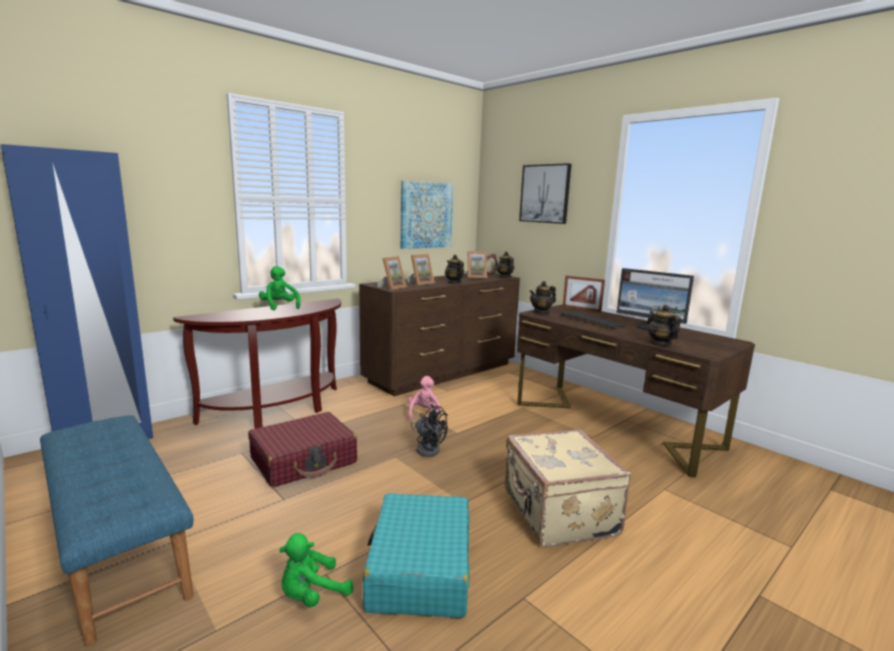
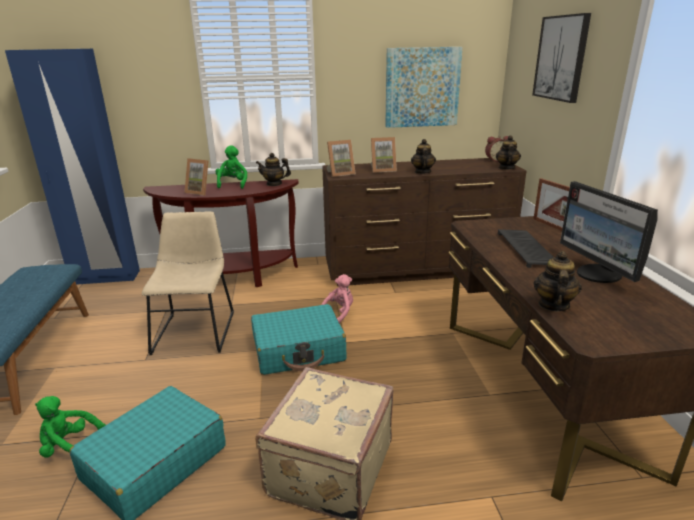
camera: 35 degrees right, 10 degrees up
(304, 461) = (195, 330): red suitcase -> beige chair
(427, 448) = (299, 350): black fan -> turquoise suitcase
(475, 277) = (468, 165): picture frame -> picture frame (200, 192)
(541, 312) = (484, 224): teapot -> teapot (274, 184)

